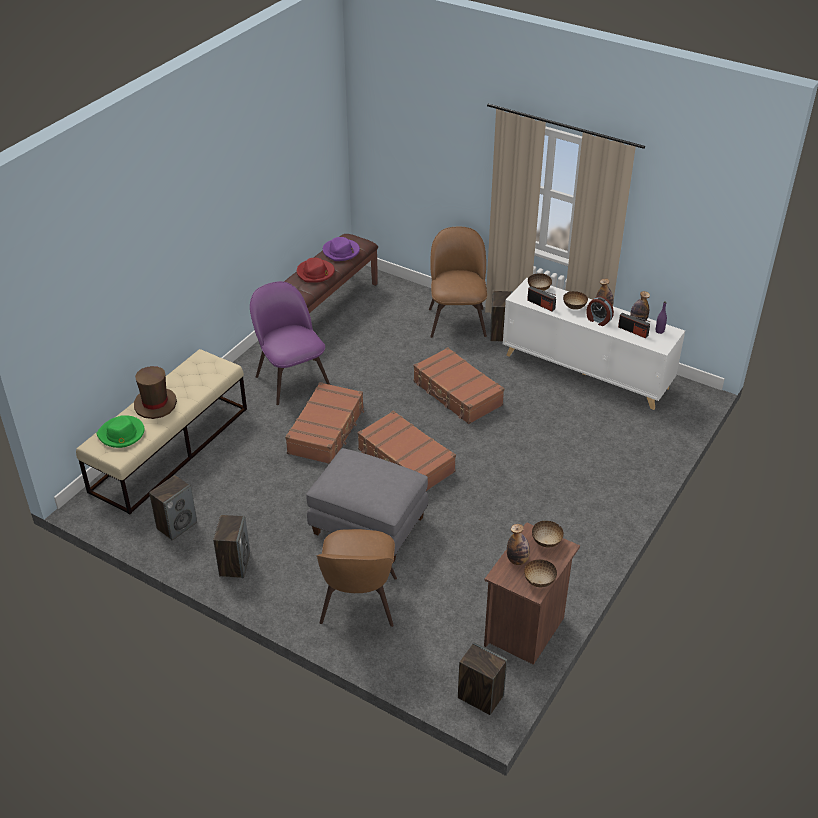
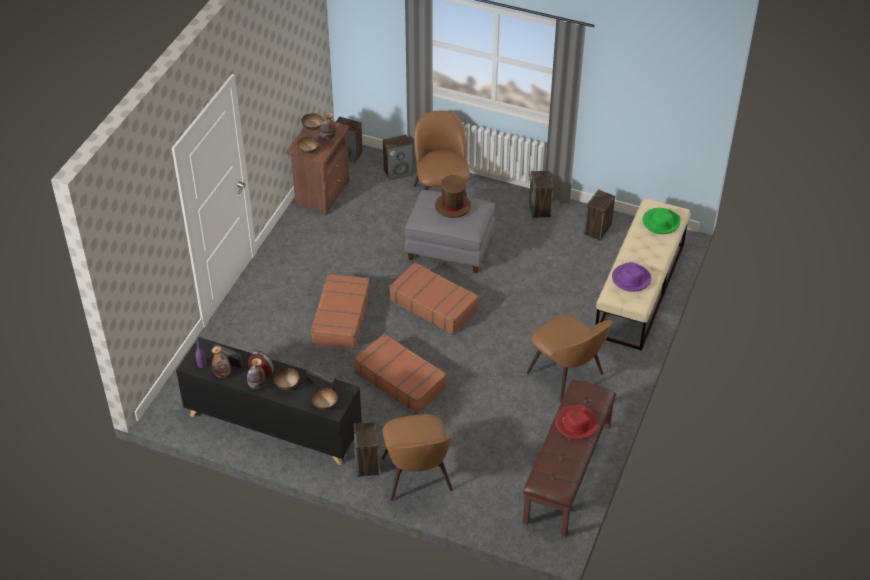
camera: 170 degrees right, 5 degrees up
(155, 404) = (650, 251): brown hat -> brown hat (452, 206)
(291, 379) = (567, 375): purple chair -> brown chair
(327, 431) = (512, 324): brown suitcase -> brown suitcase (340, 318)
(341, 251) = (560, 462): purple hat -> purple hat (631, 279)
(410, 652) = (398, 172): none -> speaker
(587, 371) = (272, 425): white cabinet -> black cabinet

